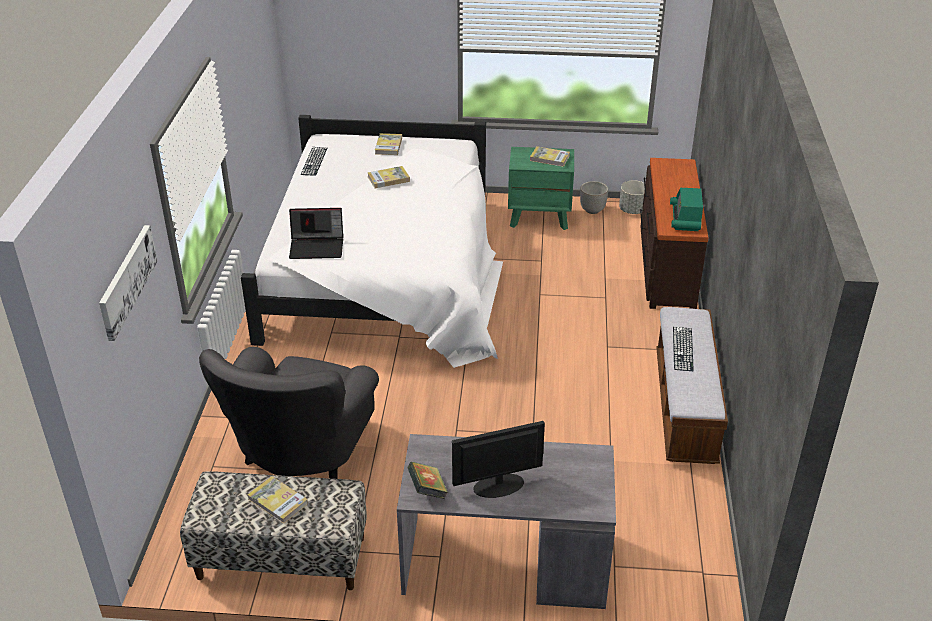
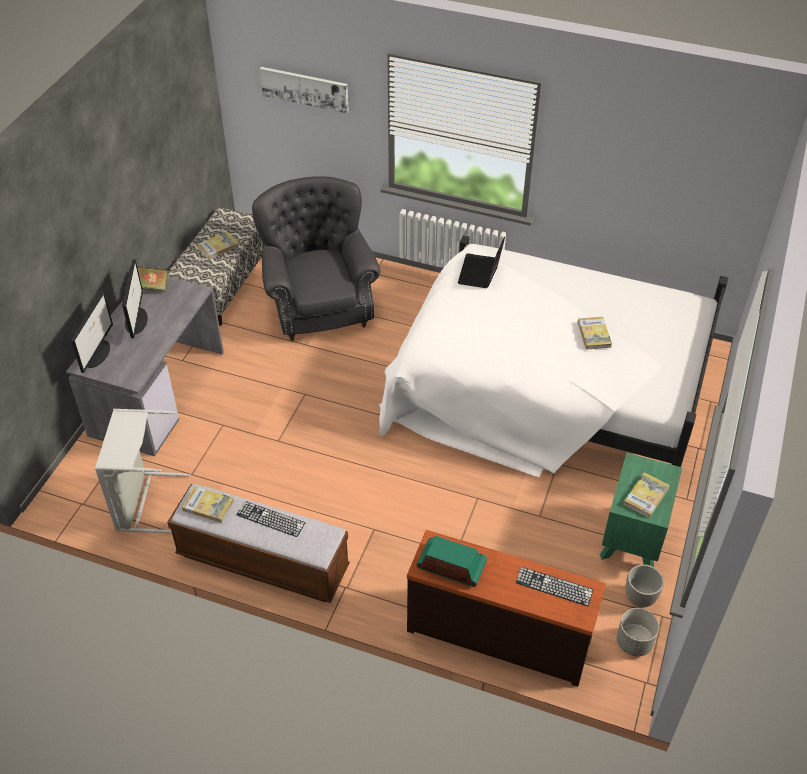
camera: 105 degrees right, 10 degrees up
(300, 452) = (319, 304): grey armchair -> grey armchair turned 45 degrees clockwise
(314, 161) = (648, 291): keyboard -> keyboard (554, 586)
(388, 146) = (673, 348): book -> book (208, 506)
(572, 502) = (97, 353): none -> monitor
(669, 517) = (144, 502): none -> grey laundry basket

